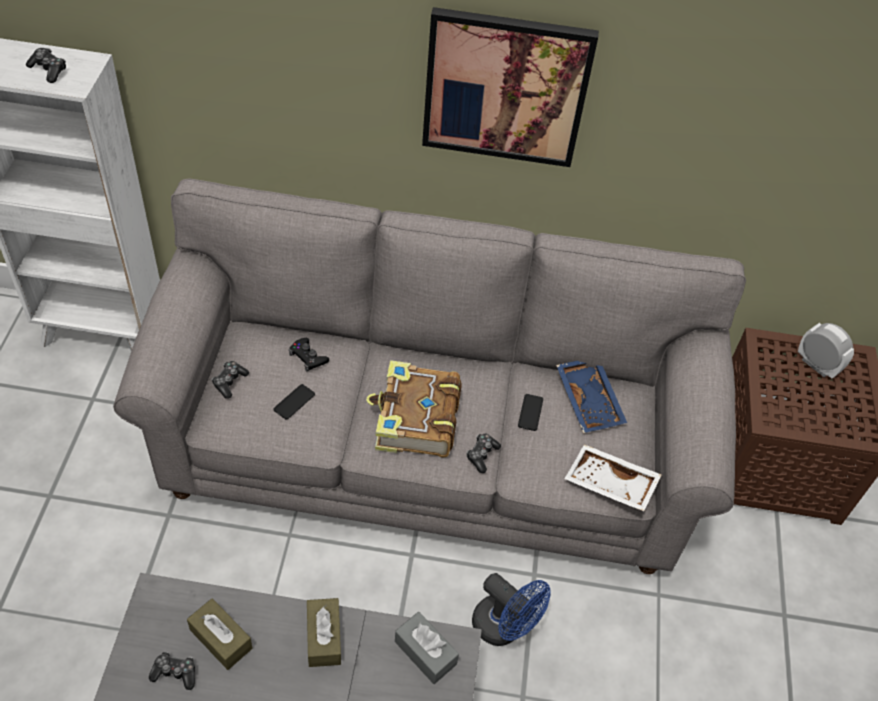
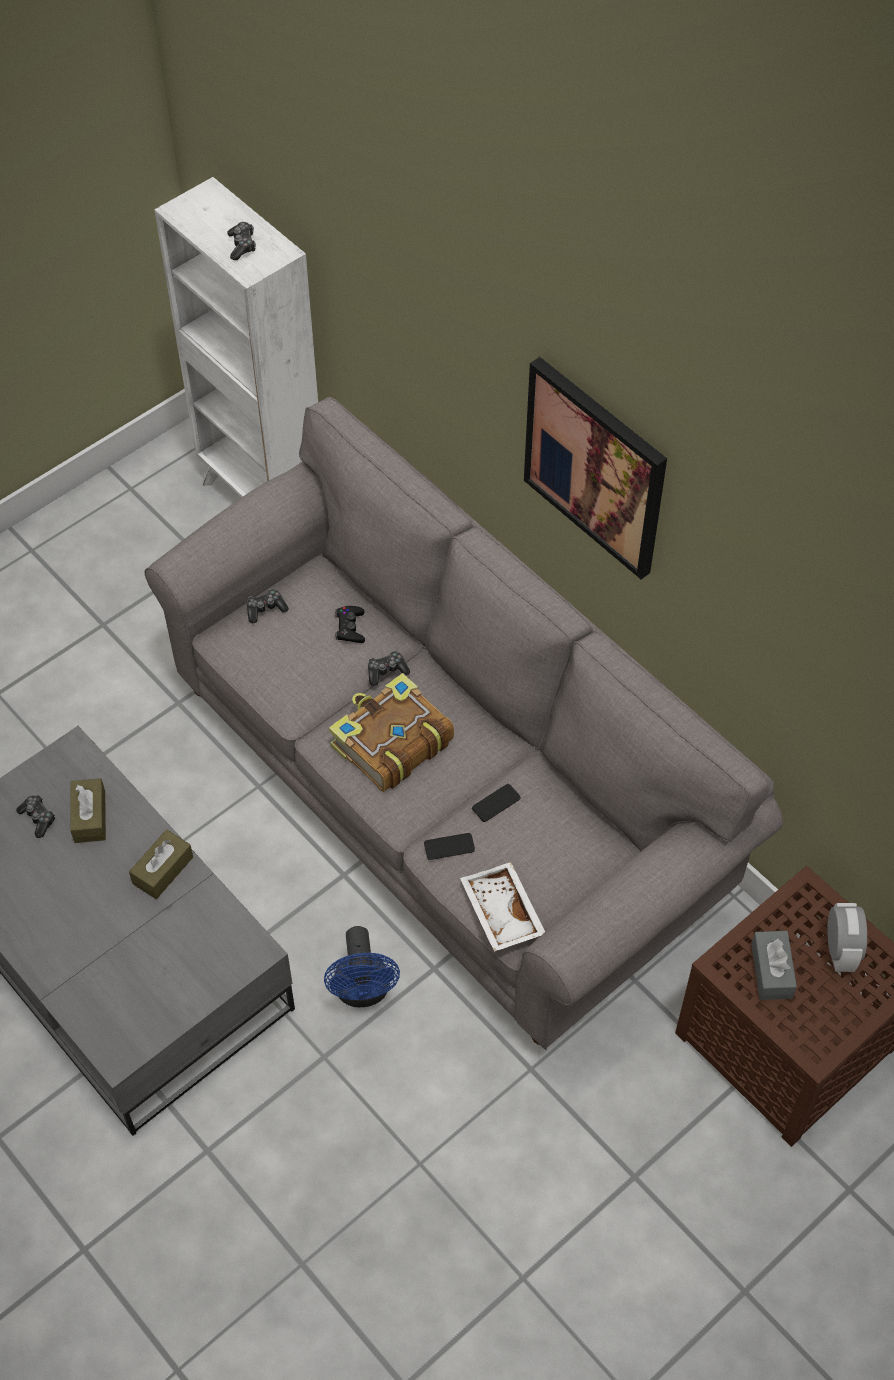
camera: 45 degrees right, 5 degrees up
(294, 402) = (301, 660): phone -> phone (449, 846)
(425, 652) = (226, 938): grey tissue box -> grey tissue box (771, 971)
(481, 455) = (417, 811): game controller -> game controller (386, 671)
(590, 400) = (564, 829): blue tray -> none

